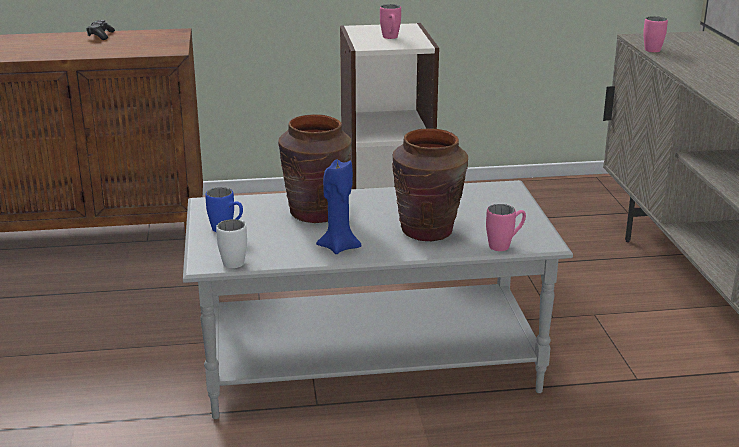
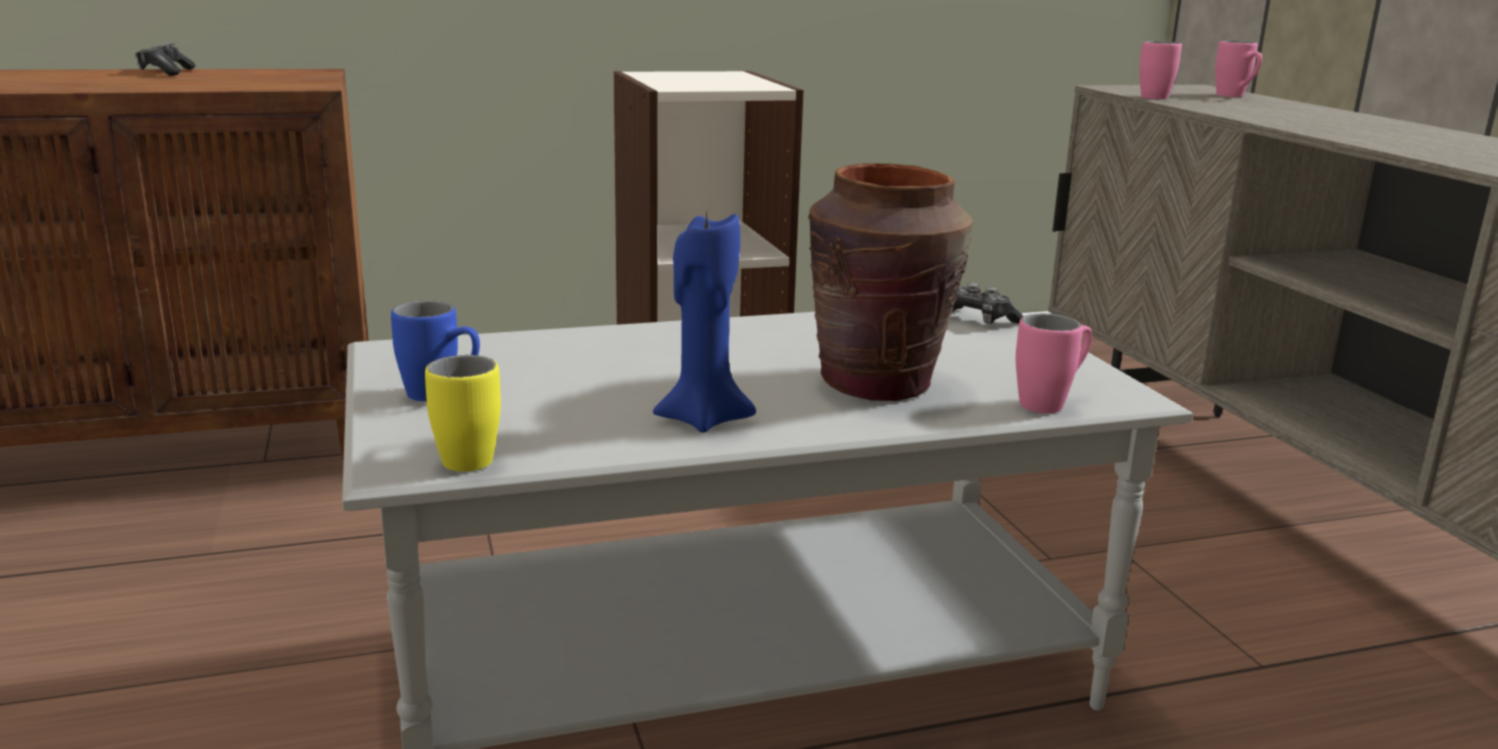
camera: 10 degrees left, 5 degrees down
(236, 260) = (473, 454): white mug -> yellow mug
(316, 213) = (631, 360): brown vase -> none
(391, 38) = (711, 81): pink mug -> pink mug (1235, 96)
(499, 193) = (976, 319): none -> game controller

